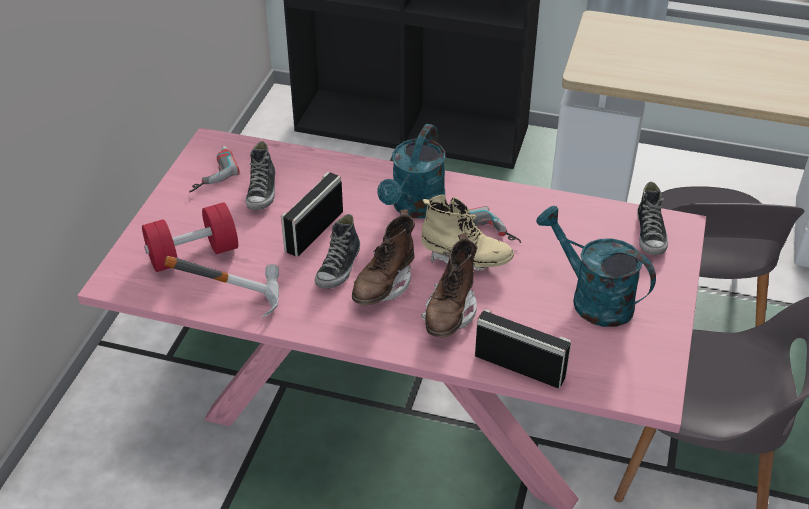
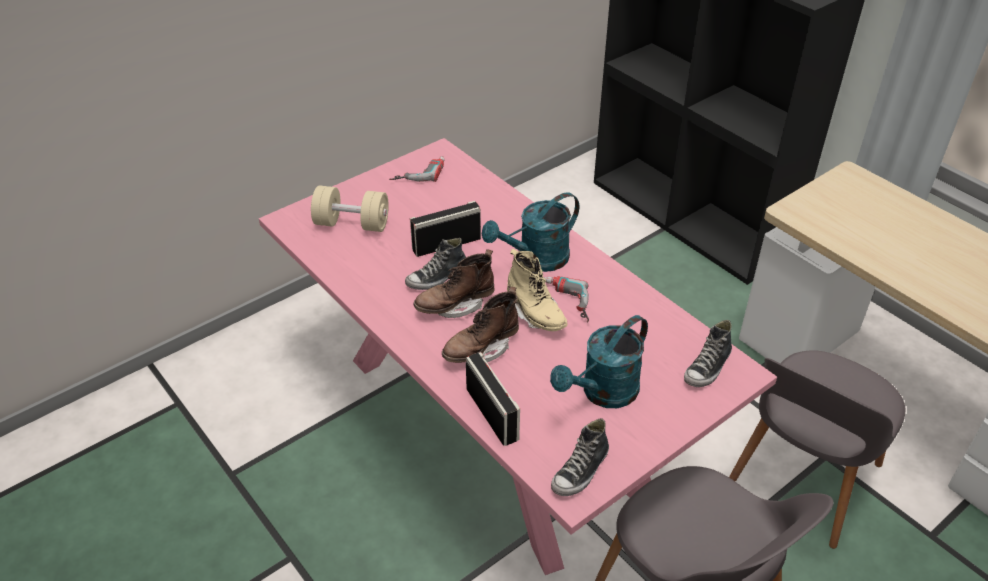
camera: 35 degrees right, 0 degrees up
(193, 254) = (352, 224): red dumbbell -> beige dumbbell
(234, 297) = (348, 265): hammer -> none
(262, 192) = (439, 201): shoe -> shoe (580, 471)
(592, 299) = (603, 393): turquoise watering can -> turquoise watering can turned 120 degrees counterclockwise

